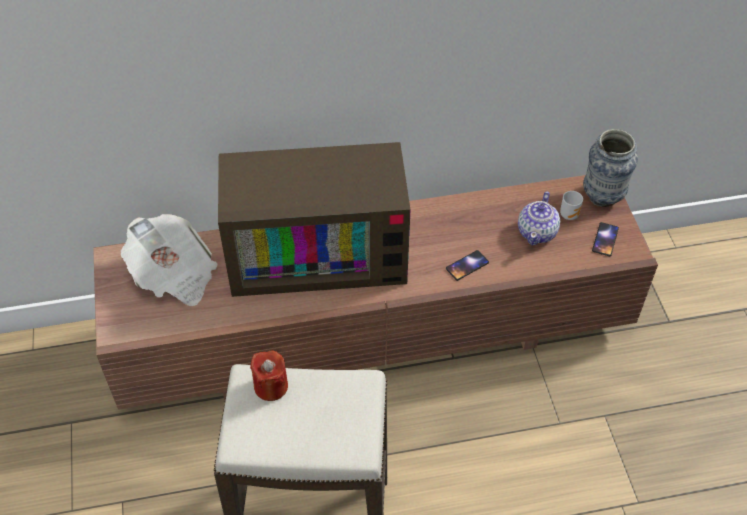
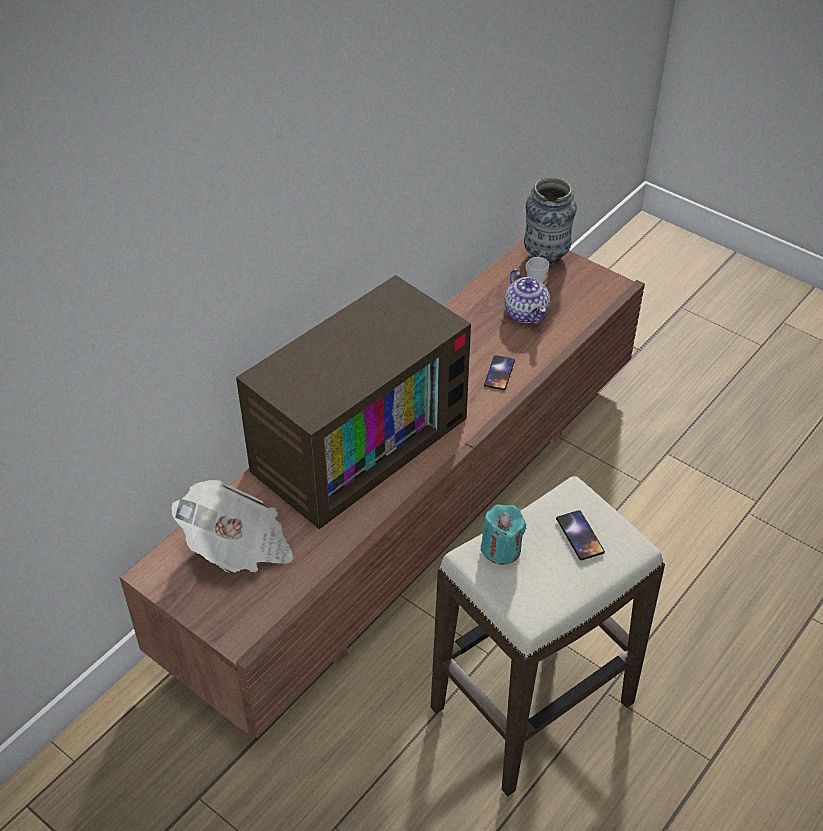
camera: 40 degrees left, 5 degrees down
(271, 386) = (501, 549): red candle -> turquoise candle
(605, 239) = (584, 288): phone -> phone (580, 535)

